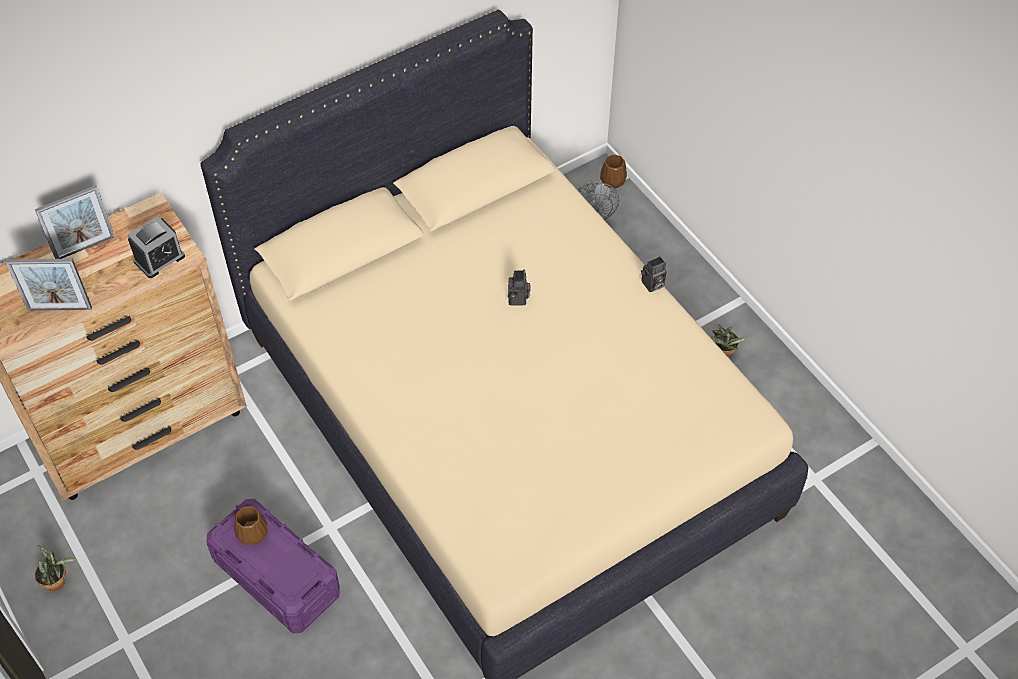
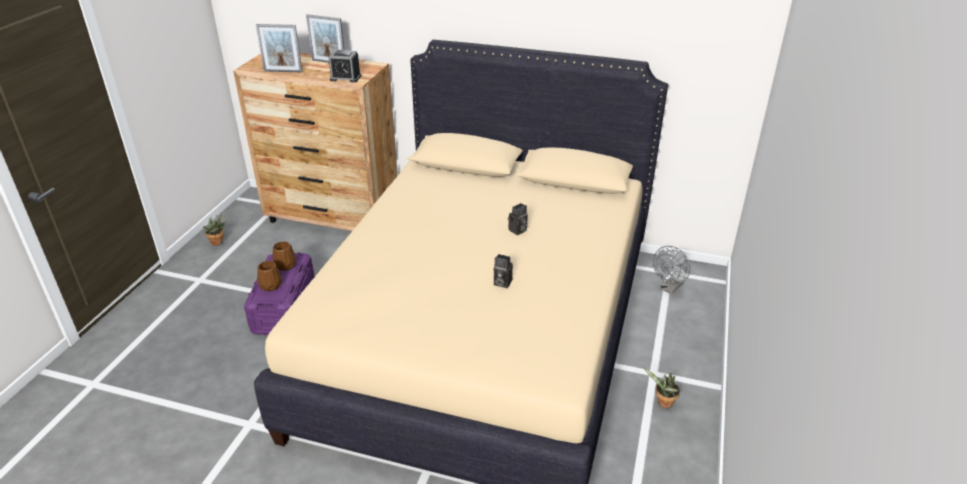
camera: 50 degrees right, 20 degrees down
(59, 308) = (283, 71): picture frame -> picture frame turned 45 degrees counterclockwise
(612, 180) = (712, 279): brown vase -> brown vase (271, 285)
(652, 285) = (606, 274): camera -> camera (501, 283)

